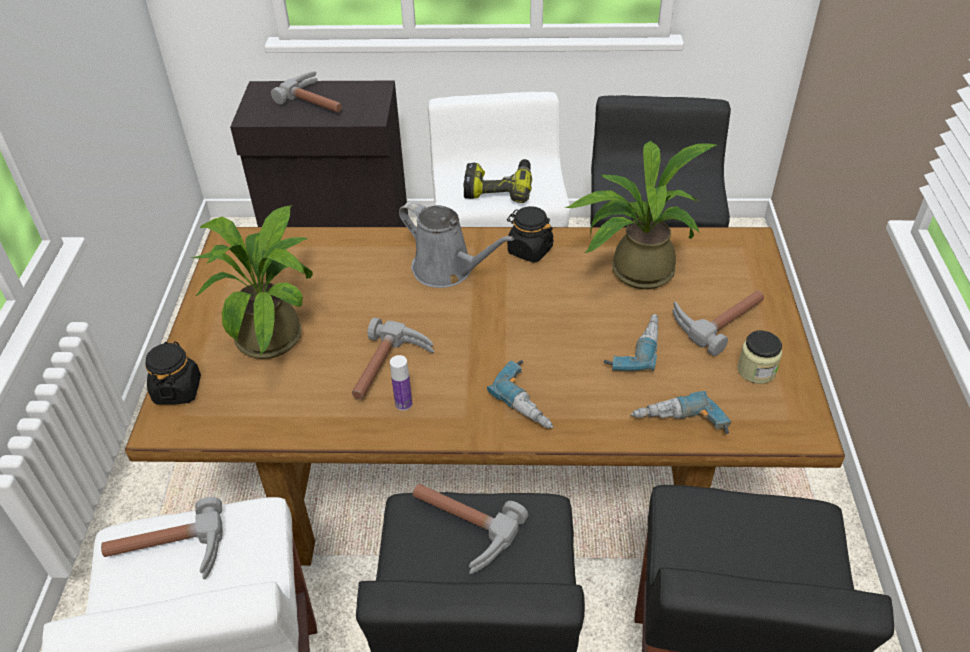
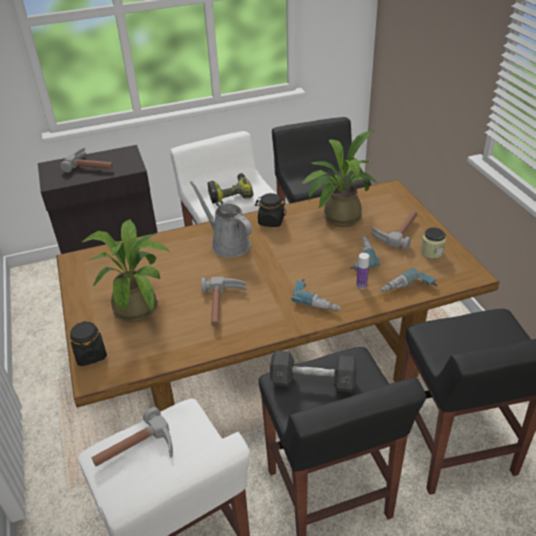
camera: 20 degrees left, 5 degrees down
(403, 404) = (244, 322): bottle -> bottle (361, 285)
(447, 270) = (227, 243): grey watering can -> grey watering can turned 150 degrees counterclockwise
(458, 529) = (313, 381): hammer -> grey dumbbell

